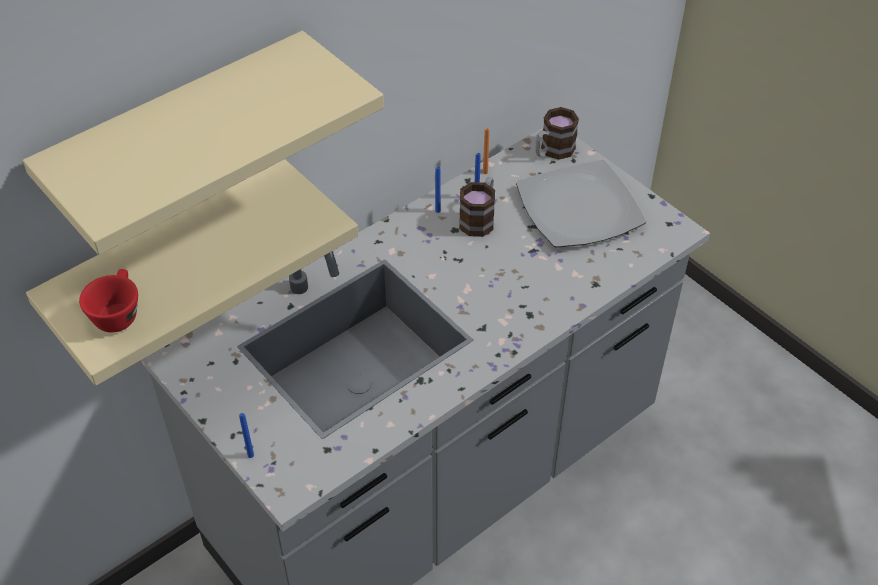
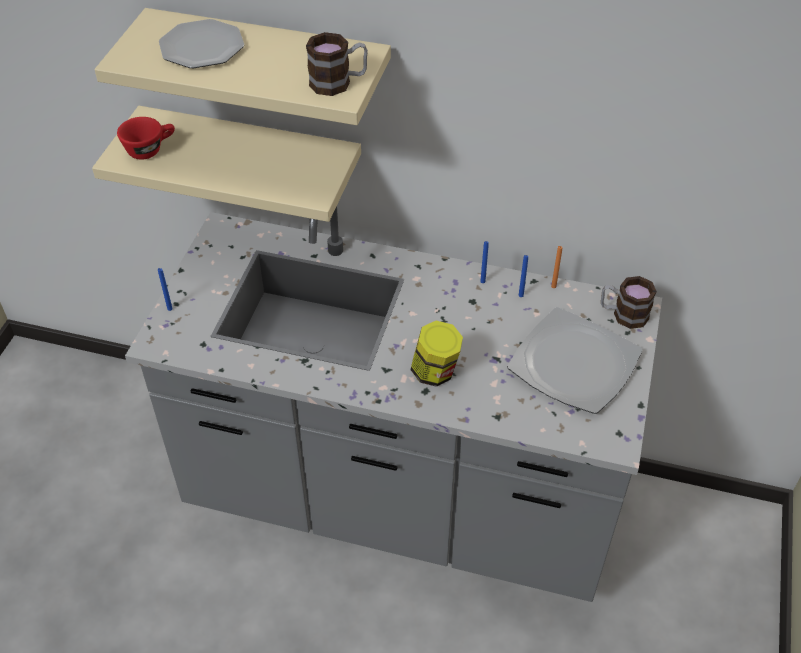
camera: 55 degrees right, 0 degrees up
(155, 147) = (202, 47): none -> plate
(479, 218) = (499, 309): mug -> mug (338, 83)
(514, 297) = (435, 372): none -> jar

